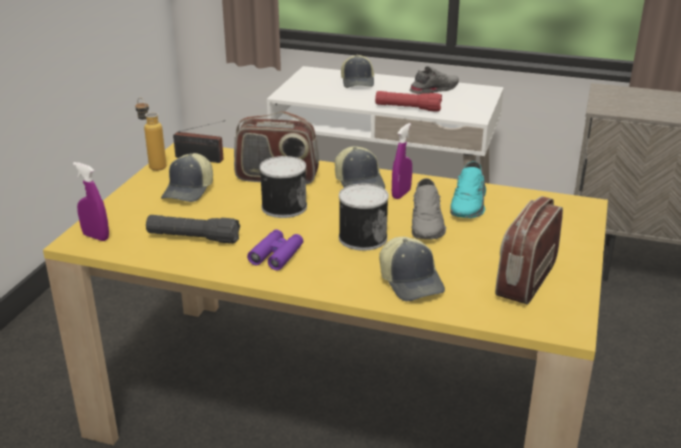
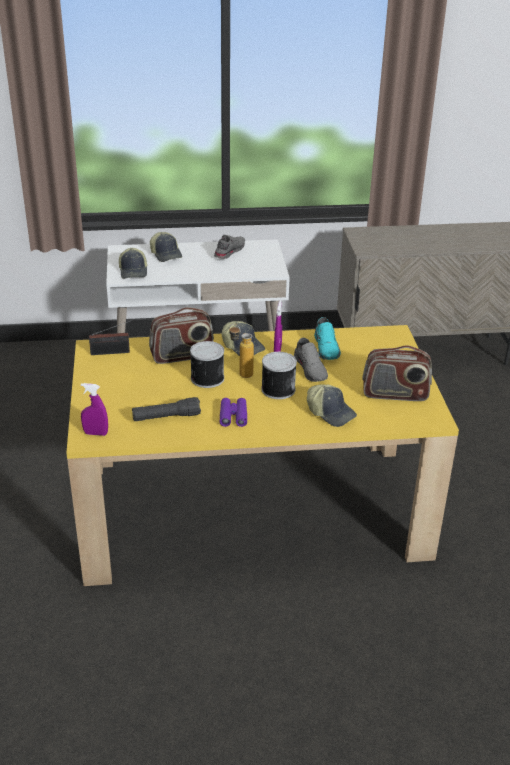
camera: 25 degrees left, 5 degrees up
(153, 165) = (80, 365): bottle -> bottle (240, 373)
(189, 190) = (128, 381): cap -> cap (134, 271)
(408, 108) = (223, 273): red flashlight -> none
(525, 279) = (395, 394): radio -> radio turned 90 degrees counterclockwise

